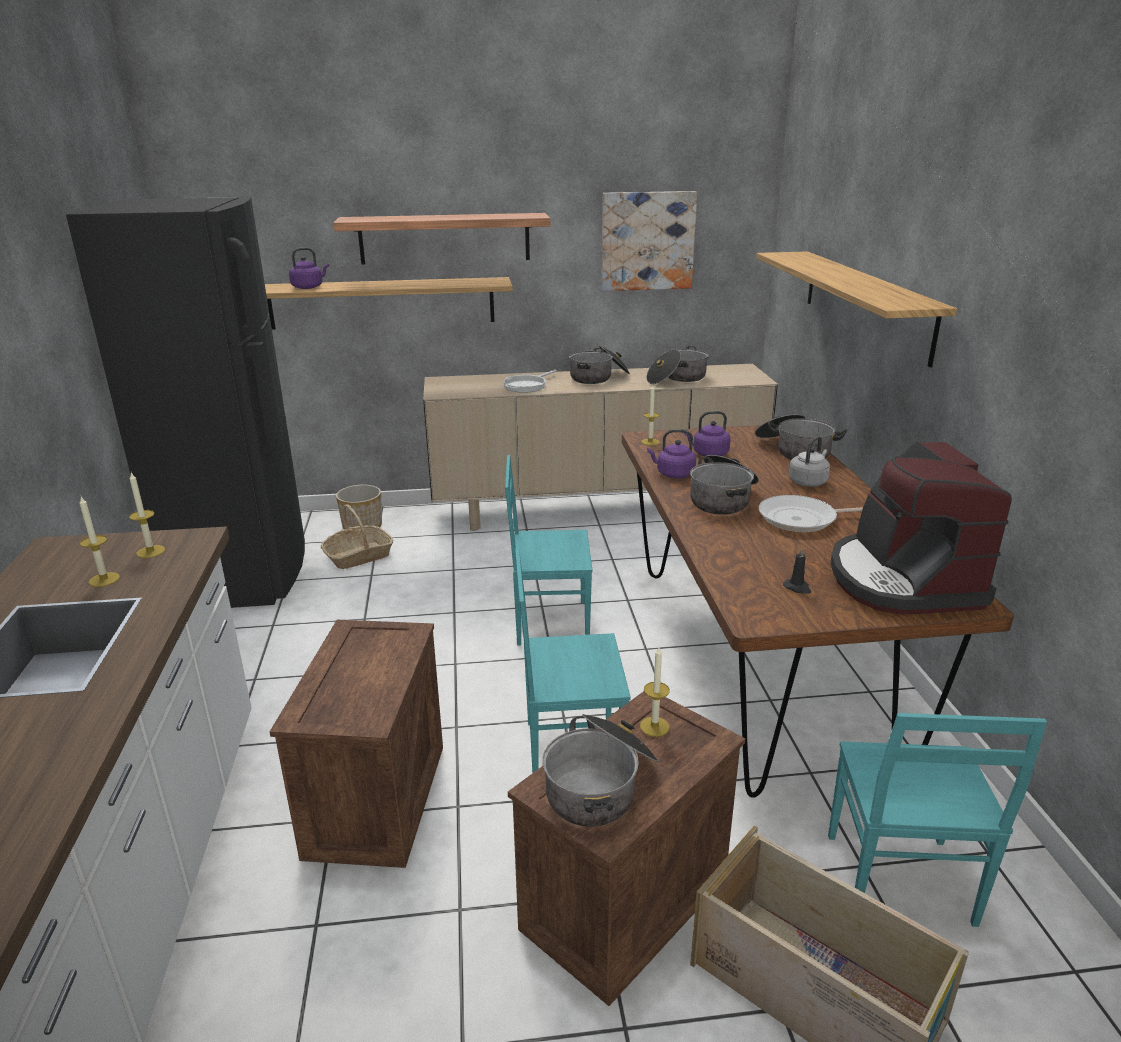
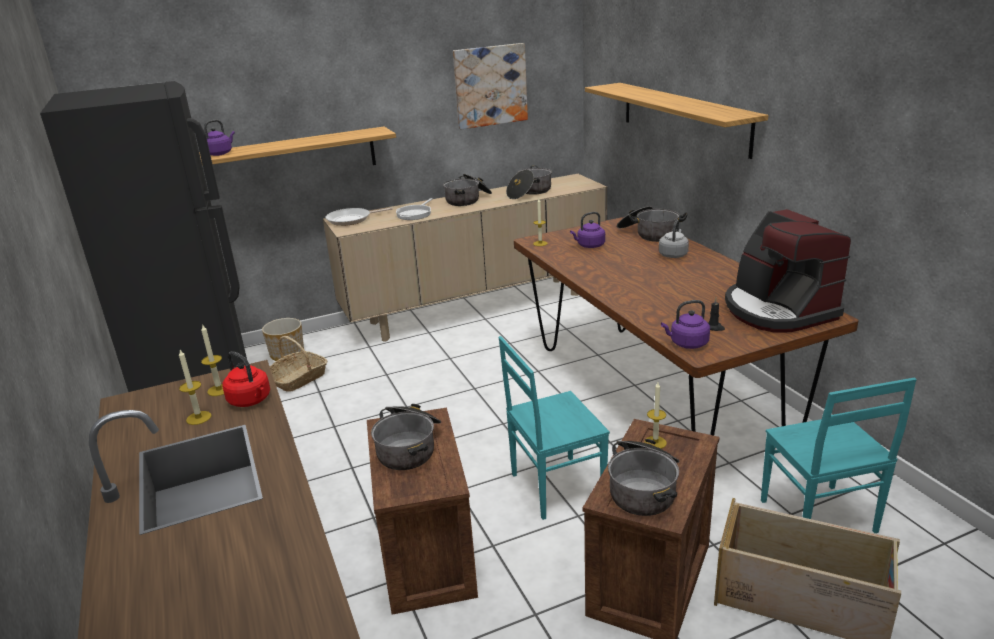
camera: 15 degrees left, 0 degrees up
(170, 571) = (251, 400): none -> red kettle
(444, 238) = (328, 100): shelf -> none
(550, 621) = (487, 398): turquoise chair -> none
(673, 474) = (574, 264): purple kettle -> purple kettle (687, 344)
(723, 499) = (622, 276): cooking pot -> cooking pot (409, 447)
(802, 519) = (686, 281): frying pan -> frying pan (351, 219)

